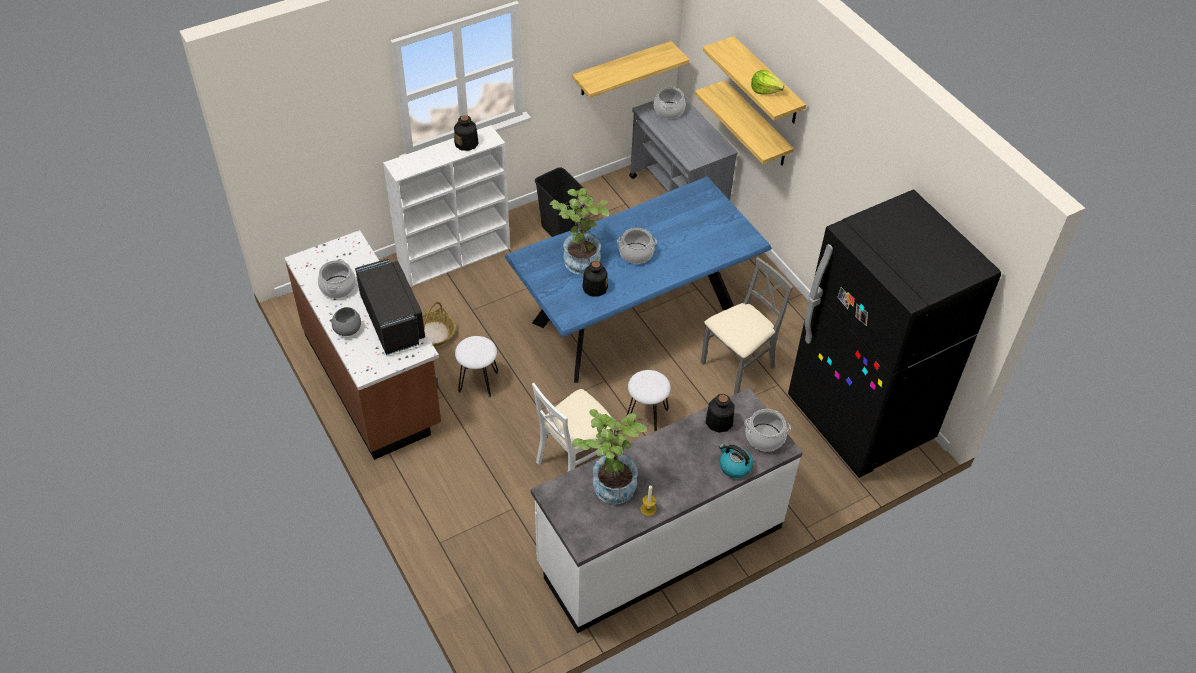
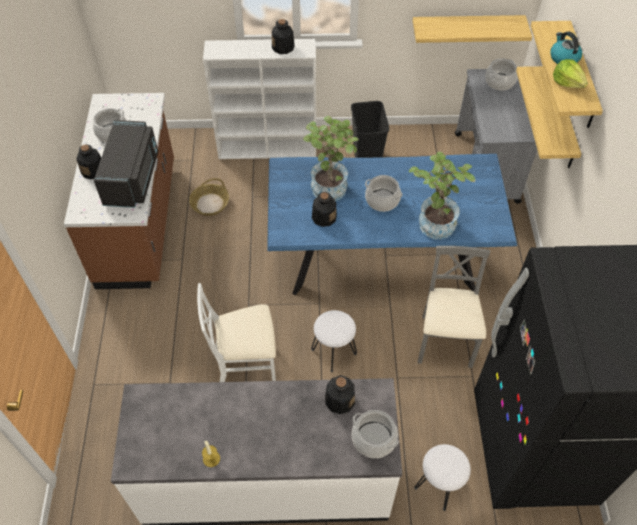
camera: 30 degrees right, 5 degrees up
(348, 328) = (93, 171): grey bowl -> bottle
(478, 382) = (216, 259): white stool -> white stool (438, 485)
(609, 482) = (195, 413): potted plant -> potted plant (434, 221)
(734, 466) = (323, 455): kettle -> kettle (563, 58)
(738, 366) = (445, 342): grey chair -> grey chair turned 75 degrees counterclockwise

